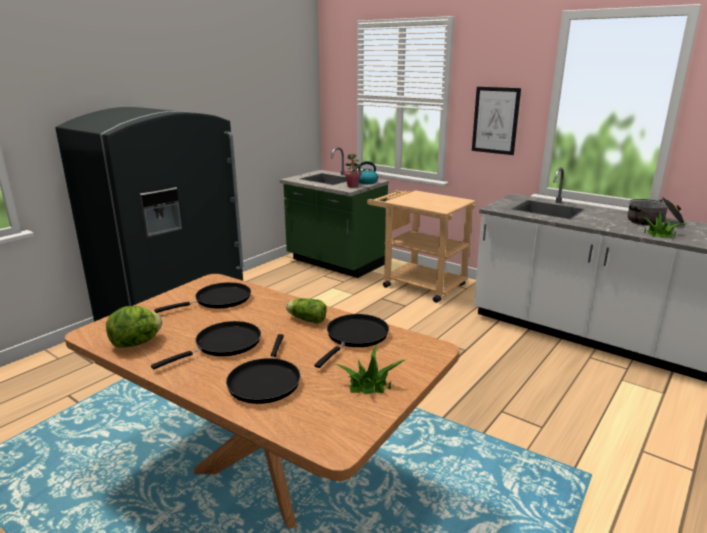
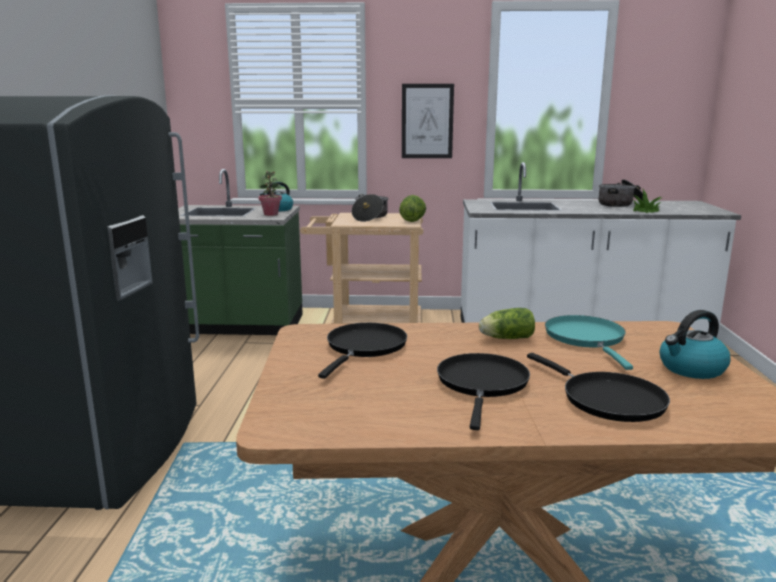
camera: 35 degrees left, 5 degrees down
(137, 343) = (374, 417): lettuce -> lettuce (412, 221)
(355, 337) = (586, 339): black frying pan -> turquoise frying pan
(369, 384) = (691, 369): potted plant -> kettle
(427, 198) = (370, 217): none -> cooking pot

